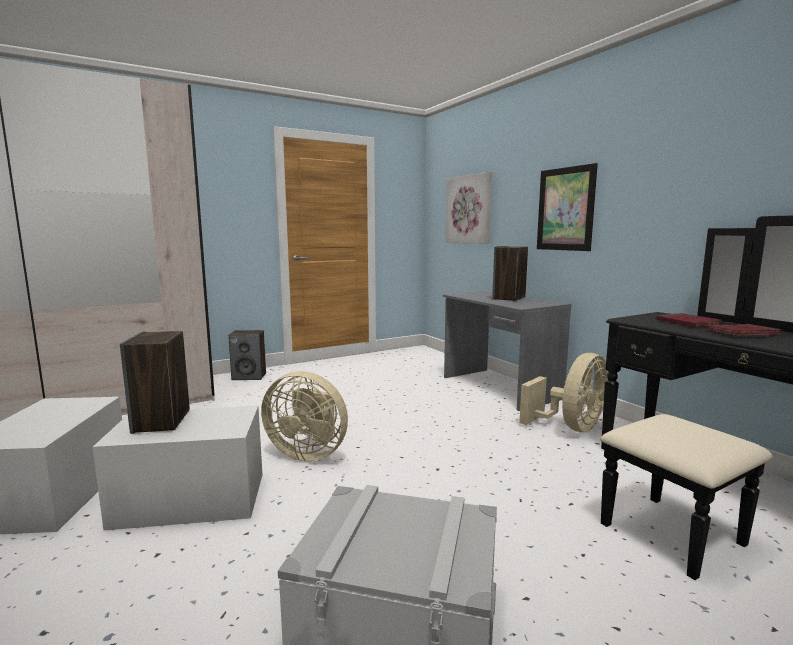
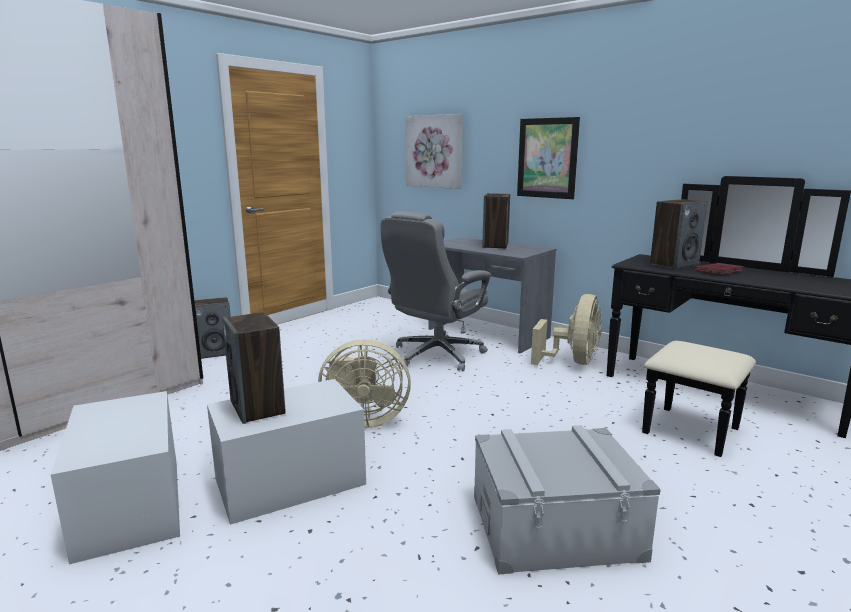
camera: 20 degrees left, 5 degrees up
(430, 402) = (436, 355): none -> grey office chair
(687, 323) = (674, 264): red book -> speaker

